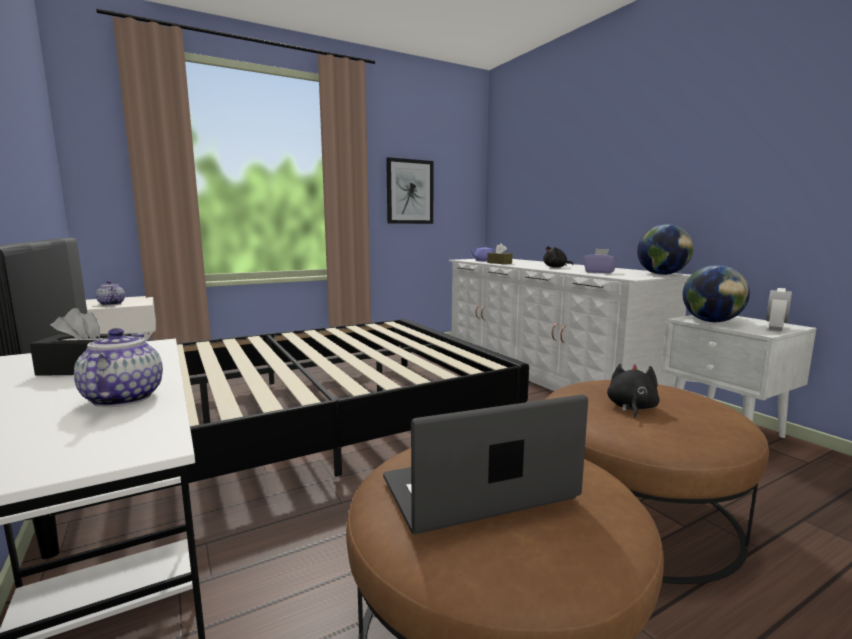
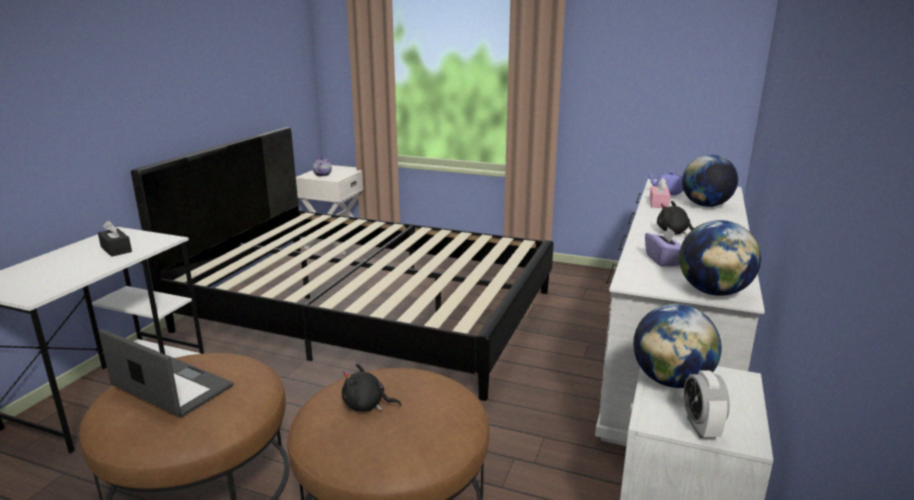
camera: 50 degrees right, 10 degrees up
(123, 398) = (80, 272): teapot -> none
(409, 192) = (627, 81): picture -> none
(499, 263) = (658, 203): brown tissue box -> pink tissue box
(520, 261) = (705, 205): none -> globe
(631, 408) = (367, 405): black plush toy -> black plush toy turned 150 degrees counterclockwise
(775, 328) = (701, 427): alarm clock -> alarm clock turned 90 degrees clockwise

